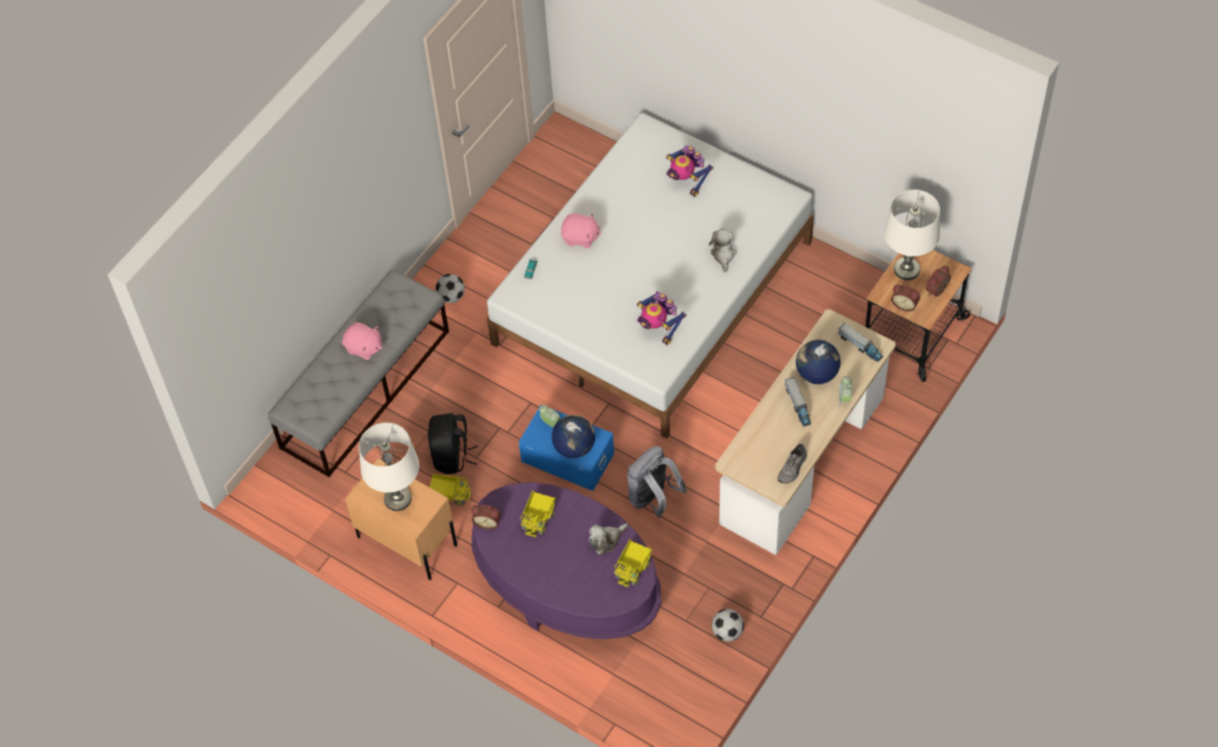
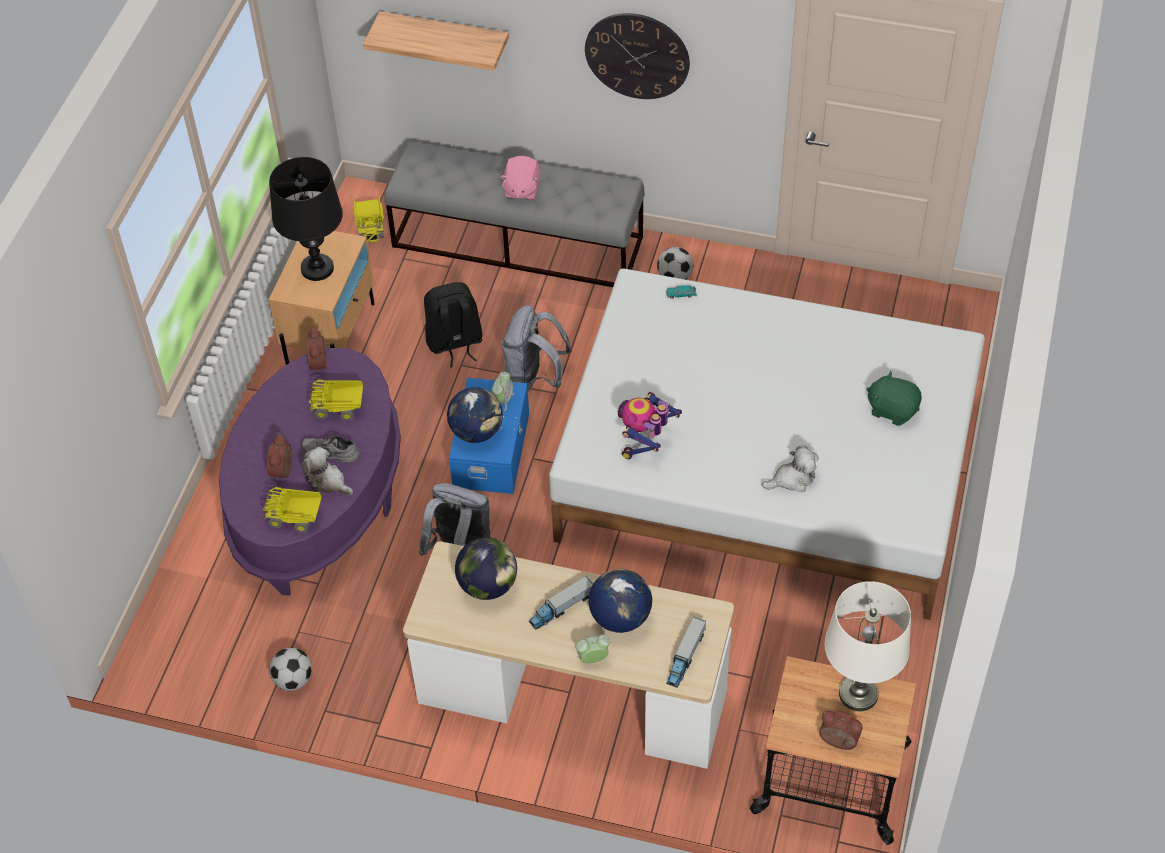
camera: 70 degrees right, 5 degrees down
(265, 315) = (445, 37): none -> shelf
(364, 193) = (637, 55): none -> wall clock
(397, 498) = (317, 268): white table lamp -> black table lamp
(449, 495) = (403, 356): toy truck -> toy truck (371, 227)
(511, 412) = (534, 378): none -> grey backpack
(580, 238) = (751, 327): pink plush toy -> none
(686, 182) = (892, 409): toy robot -> green plush toy
(764, 444) = (488, 585): none -> globe
(793, 468) = (460, 627): grey shoe -> grey shoe (330, 454)
(905, 304) = (796, 705): alarm clock -> alarm clock (284, 470)

